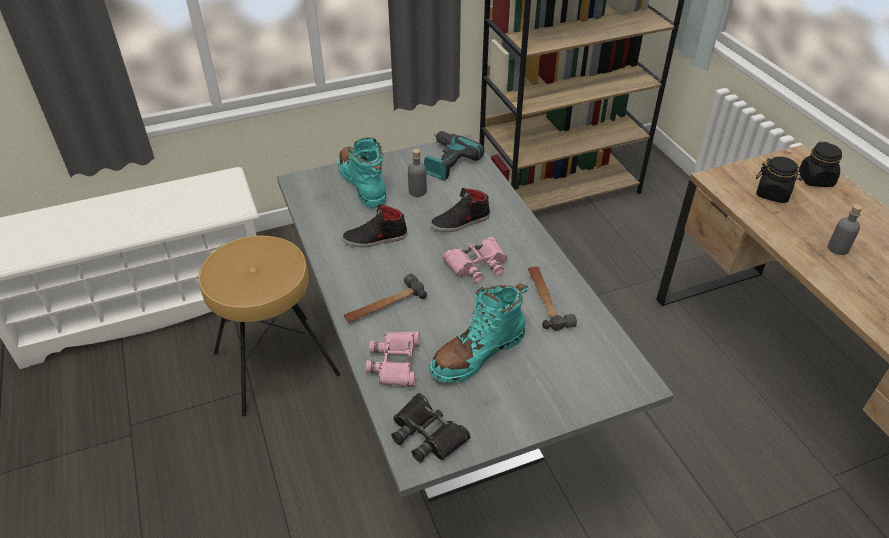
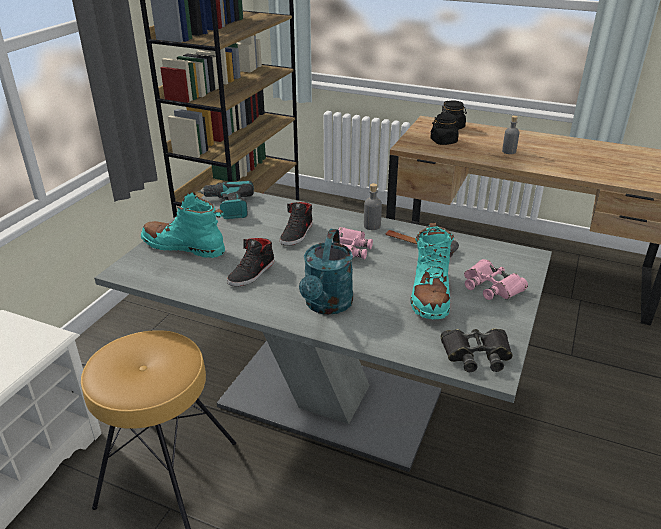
camera: 45 degrees left, 10 degrees down
(384, 305) = (327, 305): hammer -> turquoise watering can
(396, 362) = (391, 331): pink binoculars -> pink binoculars (491, 286)
(417, 191) = (236, 232): grey bottle -> grey bottle (372, 226)

